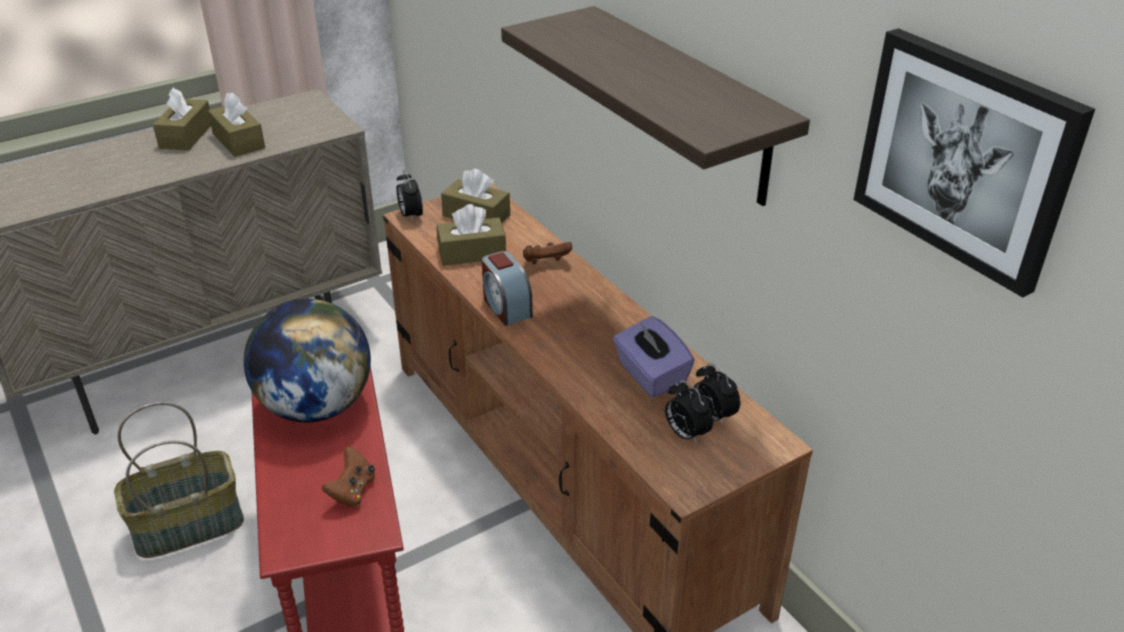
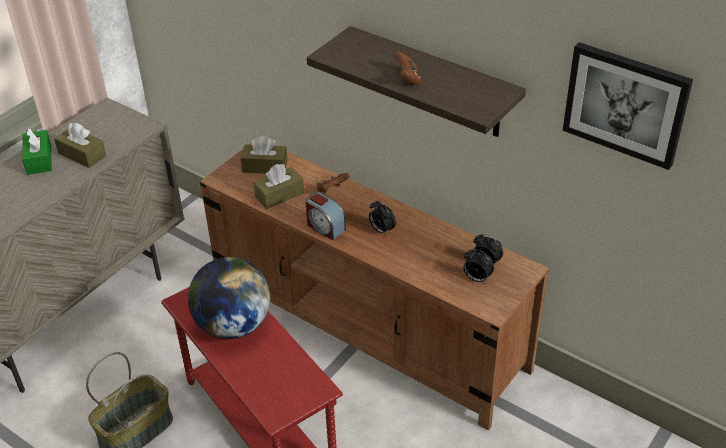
camera: 20 degrees left, 5 degrees up
(186, 136) = (39, 159): brown tissue box -> green tissue box
(352, 491) = (292, 370): brown game controller -> brown game controller (408, 79)
(410, 216) = (220, 178): alarm clock -> alarm clock (381, 230)
(650, 375) = (437, 248): purple tissue box -> none

